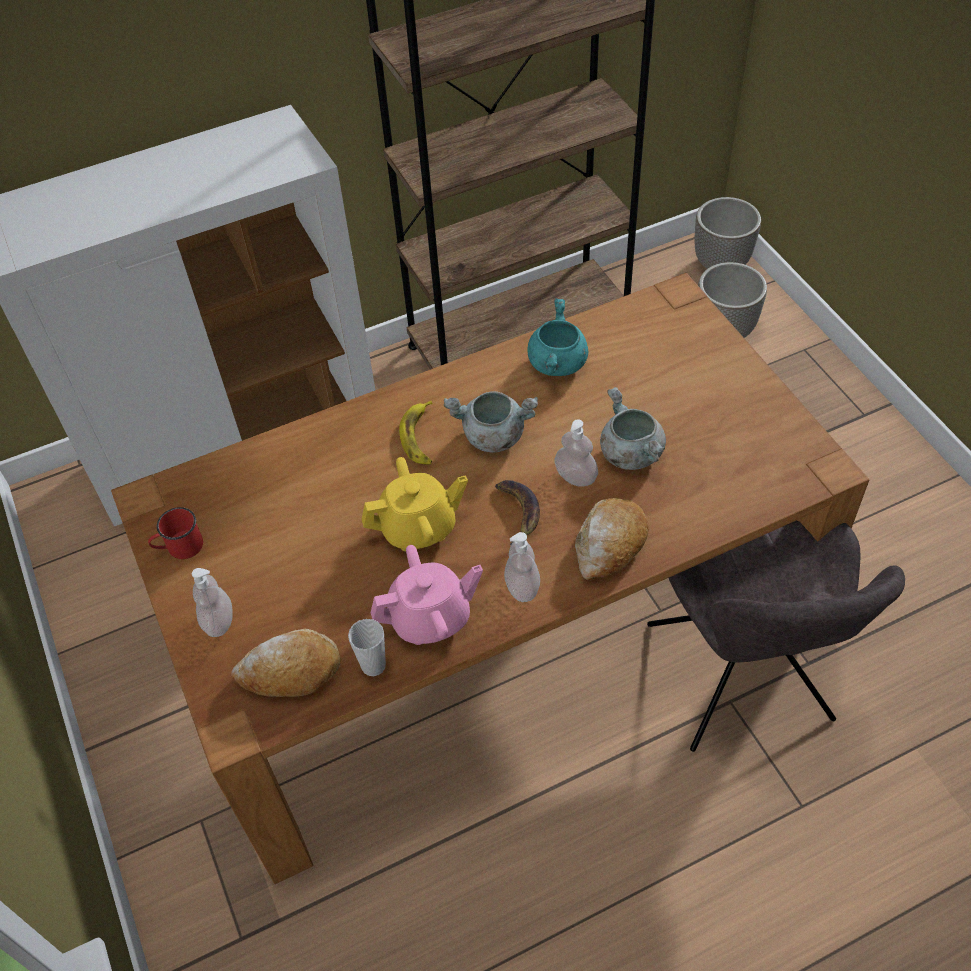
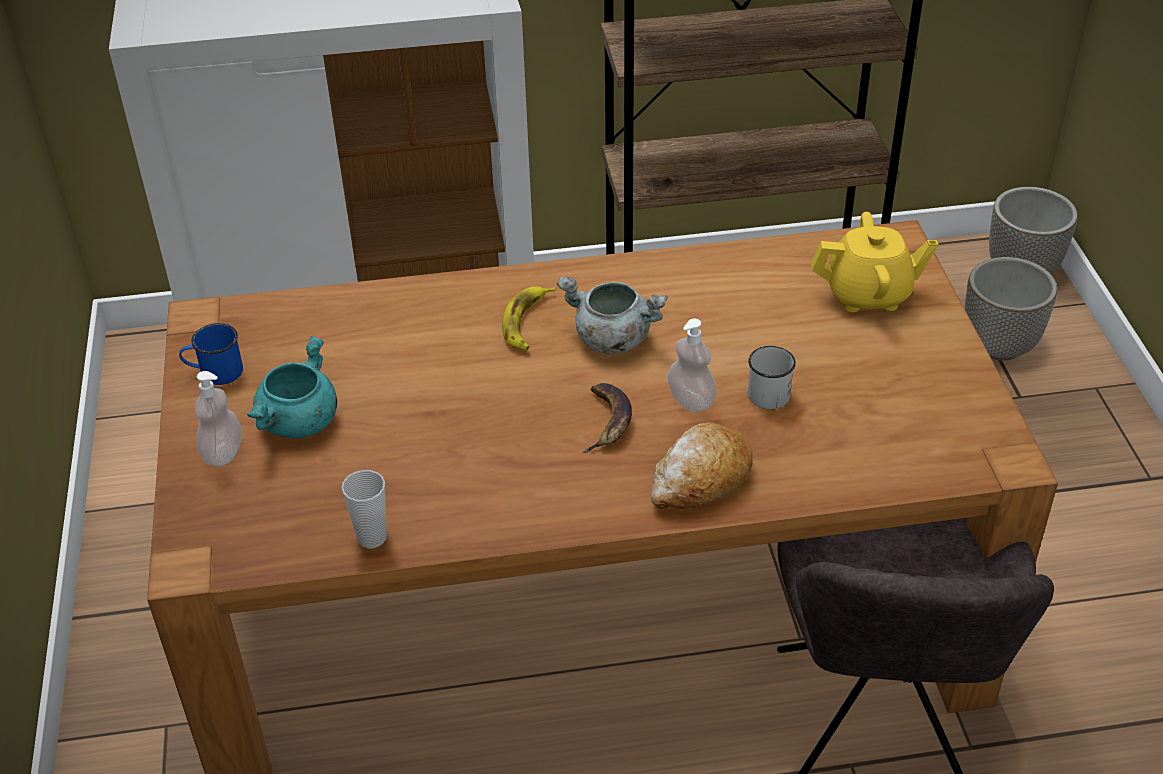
camera: 15 degrees right, 10 degrees down
(179, 547) = (215, 372): red mug -> blue mug
(290, 672) = (277, 521): bread -> none
(419, 527) = (485, 412): yellow teapot -> yellow teapot (869, 294)
(431, 618) = (458, 505): pink teapot -> none
(522, 587) = (578, 499): soap dispenser -> none
(558, 364) = (720, 283): turquoise cooking pot -> turquoise cooking pot (299, 423)
(629, 453) = (767, 390): grey cooking pot -> white mug

